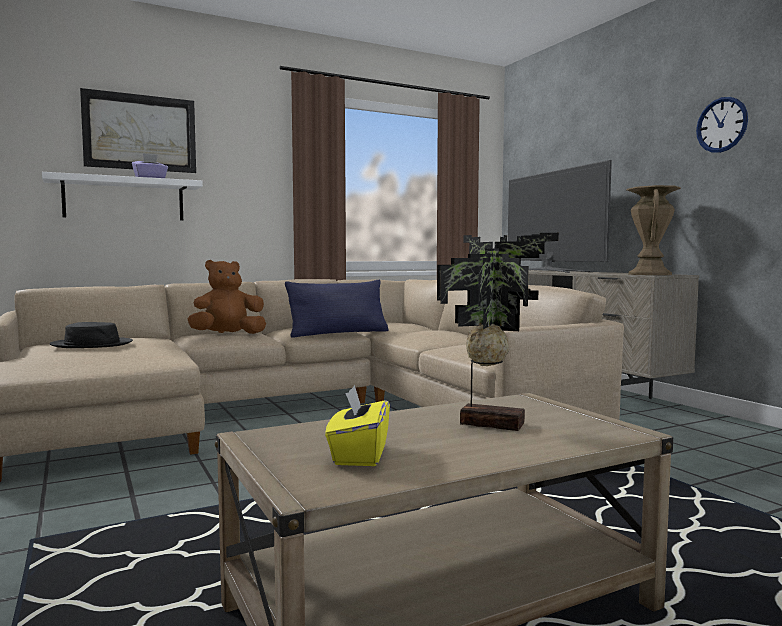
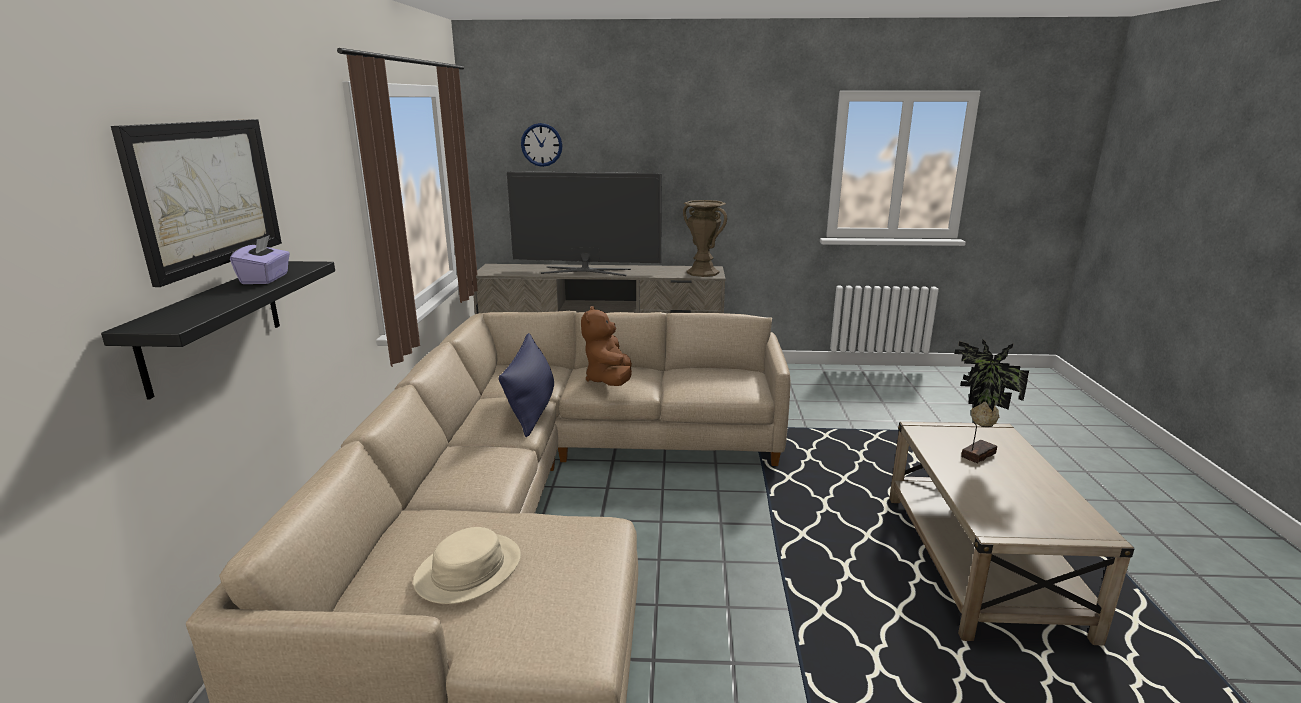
camera: 60 degrees left, 15 degrees up
(92, 344) = (468, 569): black hat -> beige hat
(124, 199) = (213, 324): white shelf -> black shelf
(228, 335) = (474, 467): brown plush toy -> brown plush toy (609, 381)
(359, 455) = (1038, 507): yellow tissue box -> none
(721, 125) = (737, 150): wall clock -> wall clock (541, 145)

